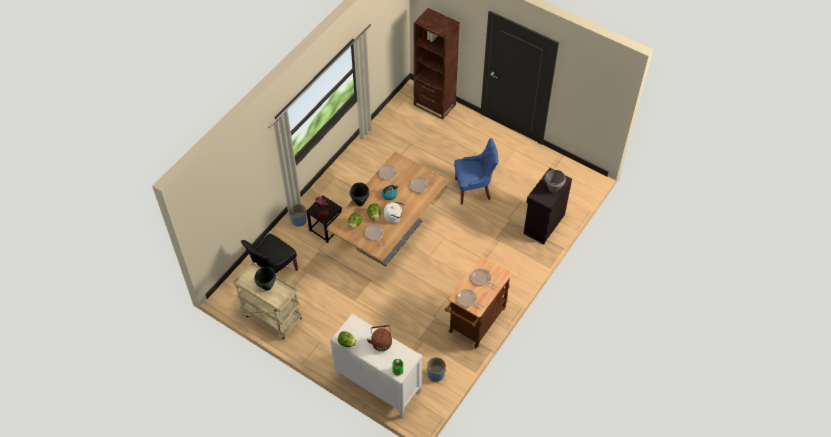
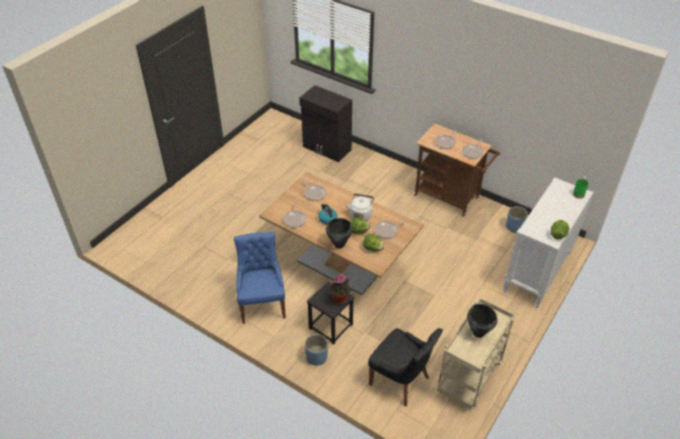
camera: 90 degrees left, 10 degrees down
(381, 342) = (548, 207): brown kettle -> none
(434, 104) = (145, 225): brown bookcase -> none
(473, 189) = (279, 195): blue chair -> blue chair (262, 304)
(553, 189) = (328, 96): grey cooking pot -> none

